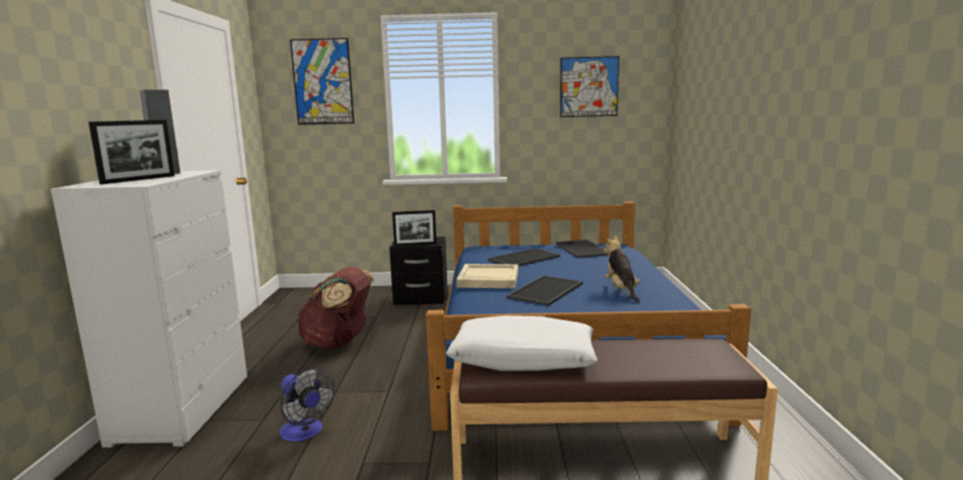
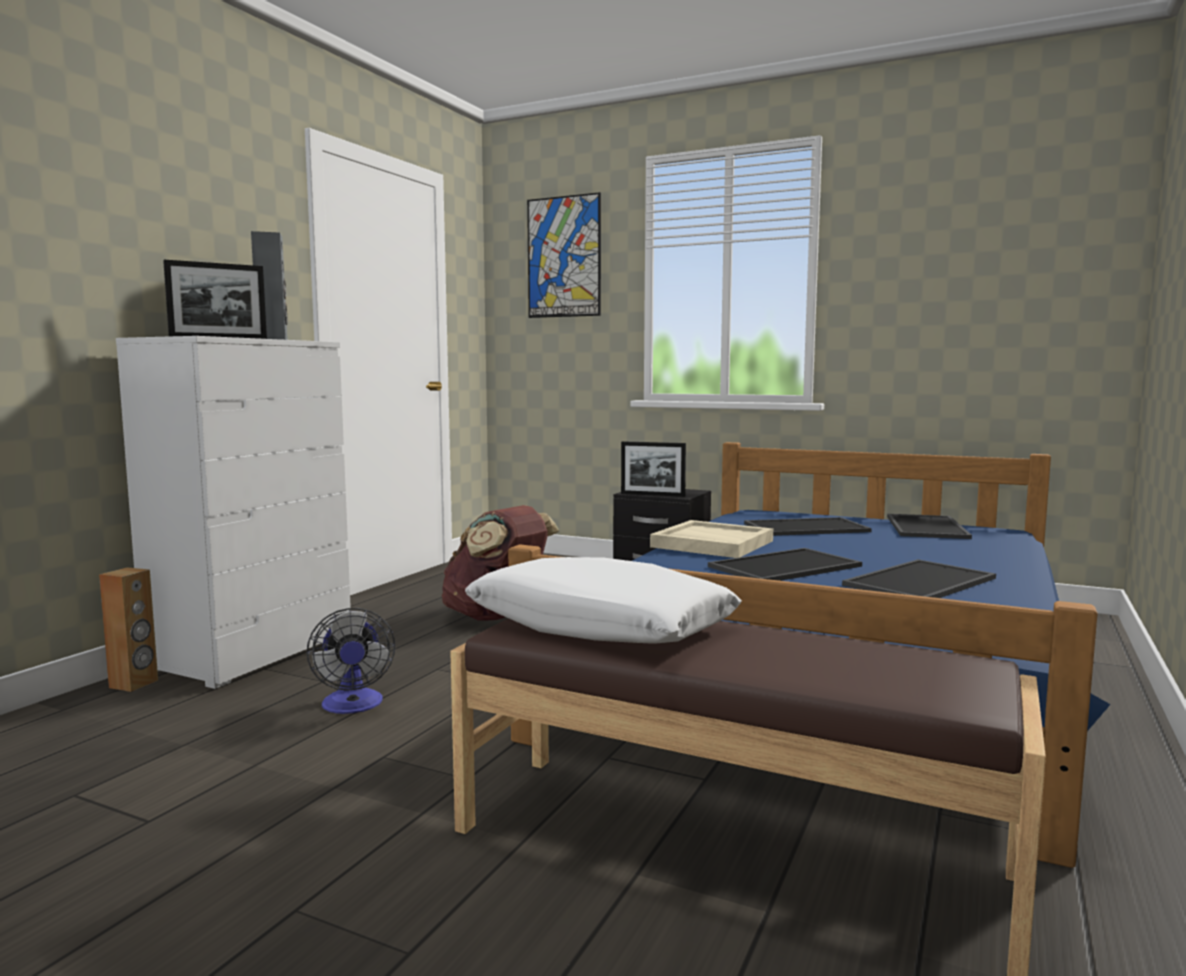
camera: 25 degrees right, 5 degrees down
(107, 459) = (134, 684): none -> brown speaker
(589, 87) = (978, 249): picture -> none
(621, 290) = (921, 582): plush toy -> tray

